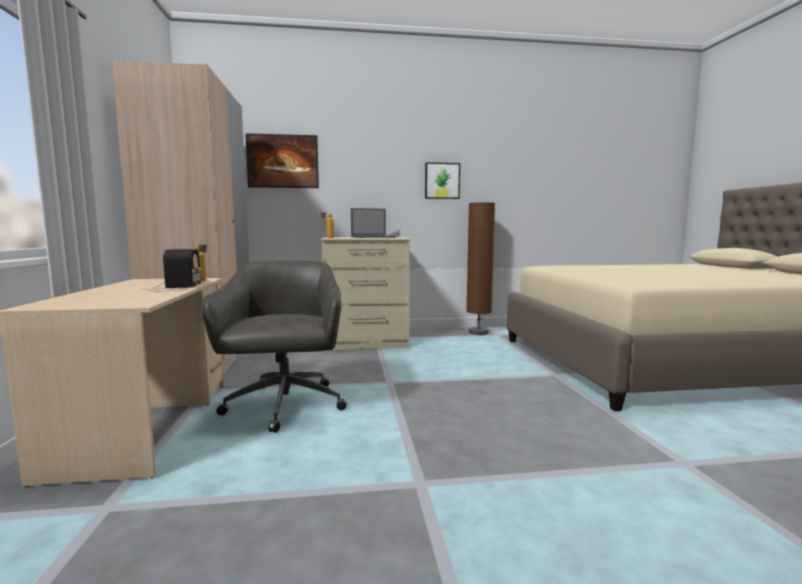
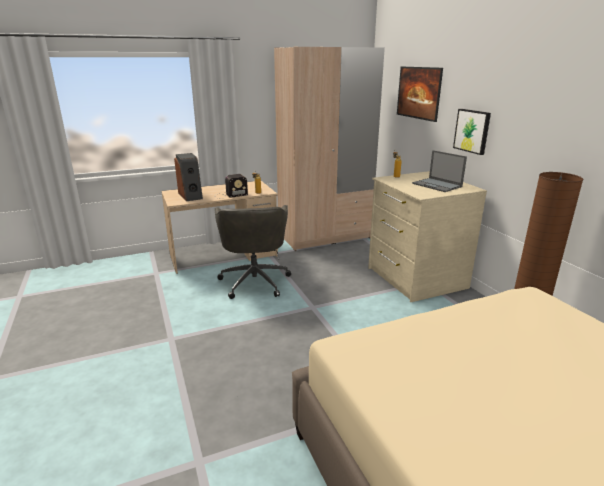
camera: 75 degrees right, 15 degrees up
(115, 298) = (191, 195): none -> speaker
(284, 406) = (254, 281): grey office chair -> grey office chair turned 105 degrees clockwise
(442, 181) = (547, 131): picture -> picture (472, 131)

